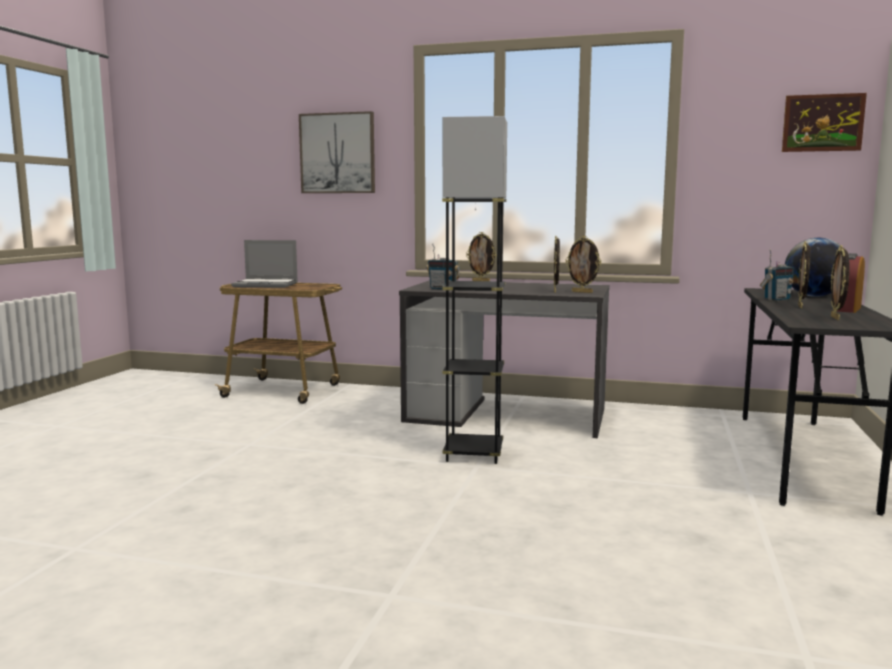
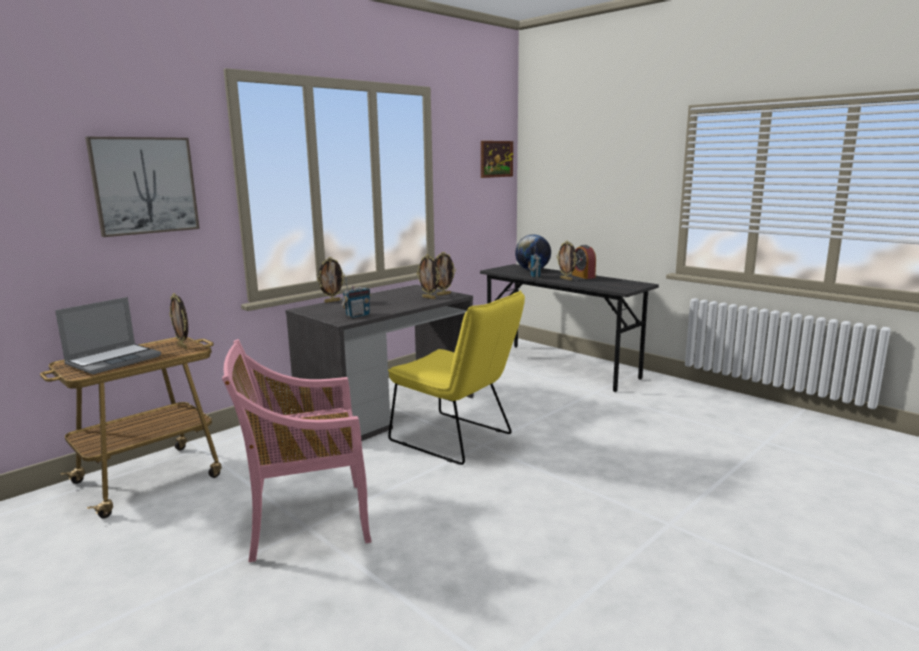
camera: 60 degrees left, 5 degrees up
(260, 441) = (306, 520): none -> pink chair
(473, 454) = (457, 440): grey floor lamp -> yellow chair
(836, 318) = (609, 283): picture frame -> picture frame (183, 347)

